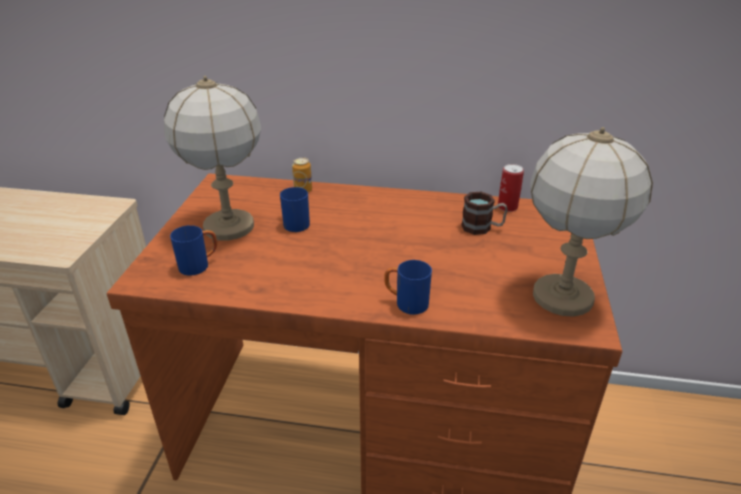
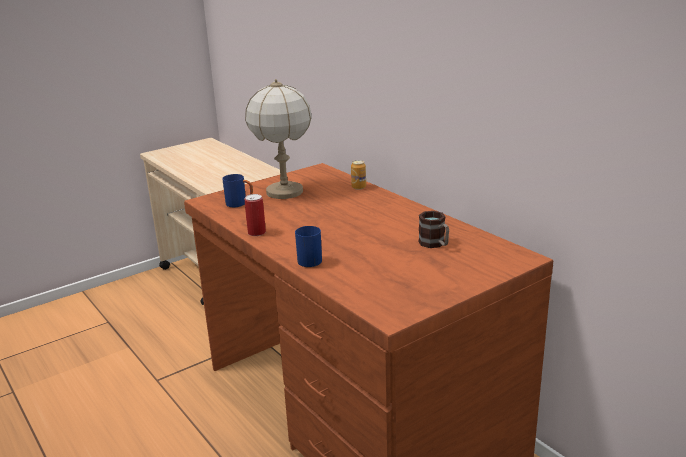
camera: 45 degrees right, 10 degrees down
(293, 223) = (321, 201): blue mug -> none
(507, 207) = (480, 240): can -> can (256, 232)
(562, 296) = (408, 297): table lamp -> none

